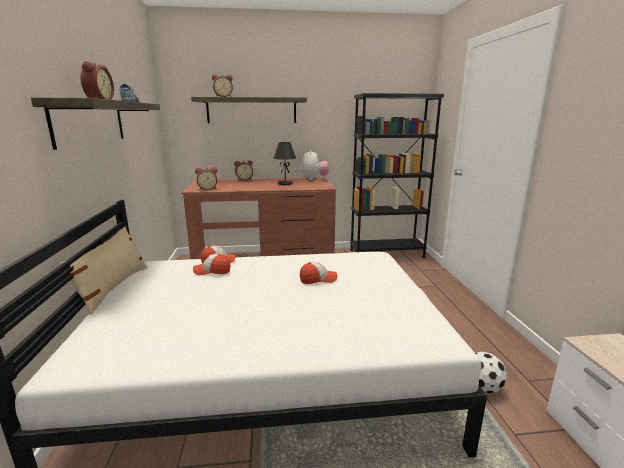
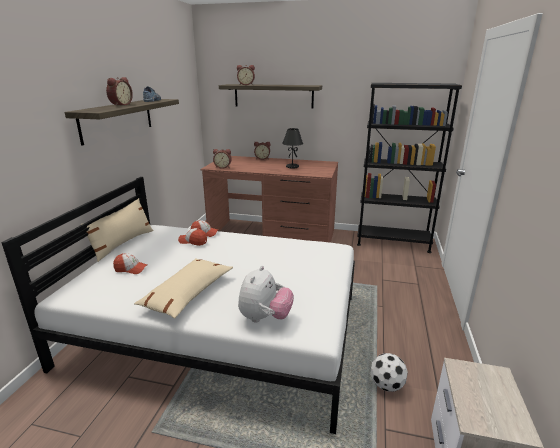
camera: 20 degrees right, 5 degrees up
(253, 329) = (188, 294): none -> beige pillow
(314, 179) = (324, 163): plush toy -> plush toy (265, 318)
(318, 279) = (266, 262): cap -> cap (131, 269)

